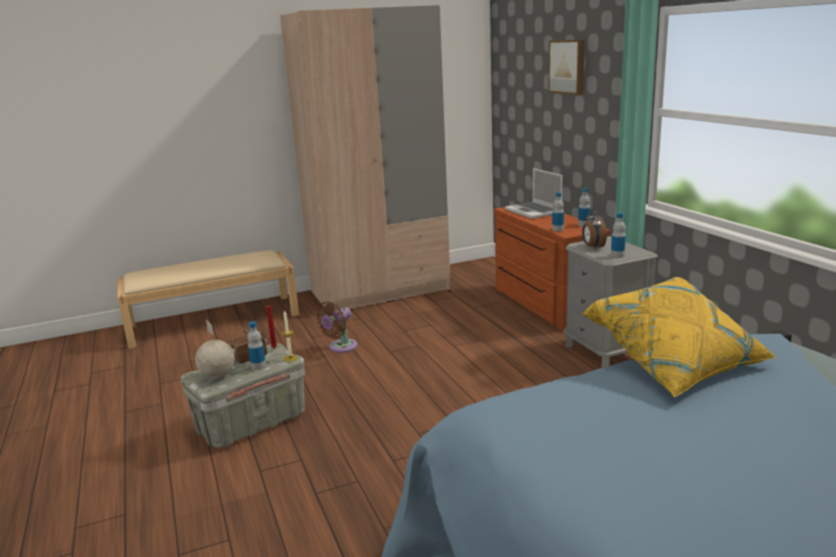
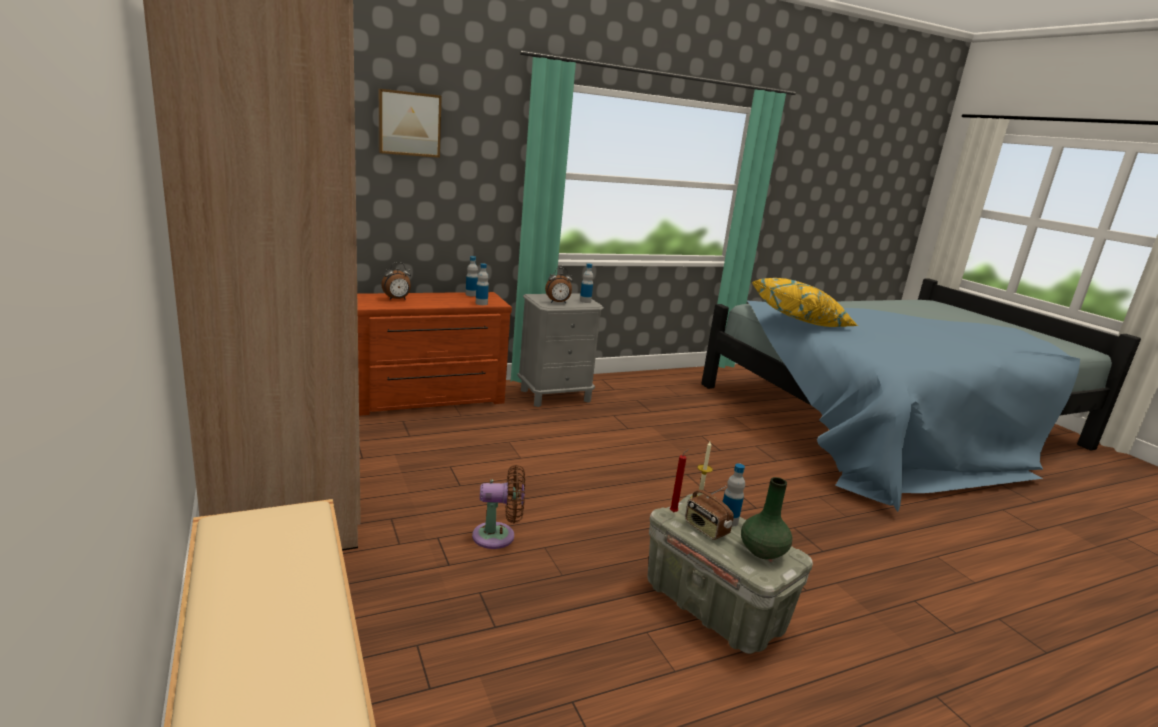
camera: 95 degrees left, 0 degrees up
(217, 376) = (763, 551): globe -> green vase
(340, 347) = (498, 536): brown fan -> brown fan turned 45 degrees counterclockwise
(534, 211) = (397, 299): laptop -> alarm clock

